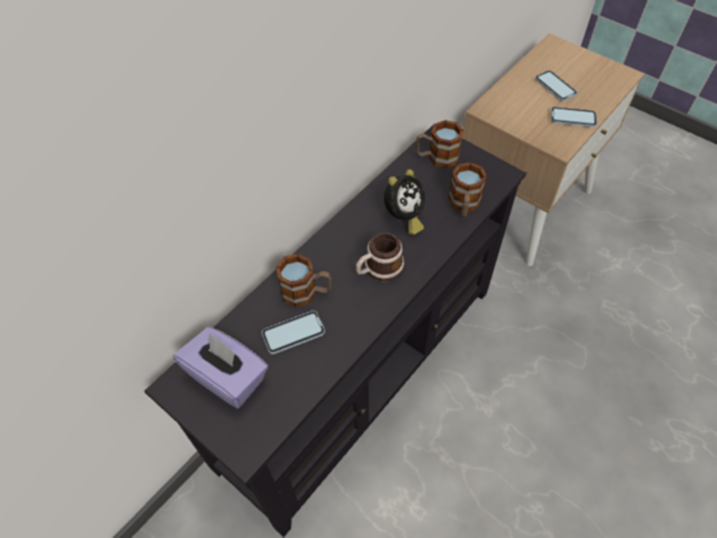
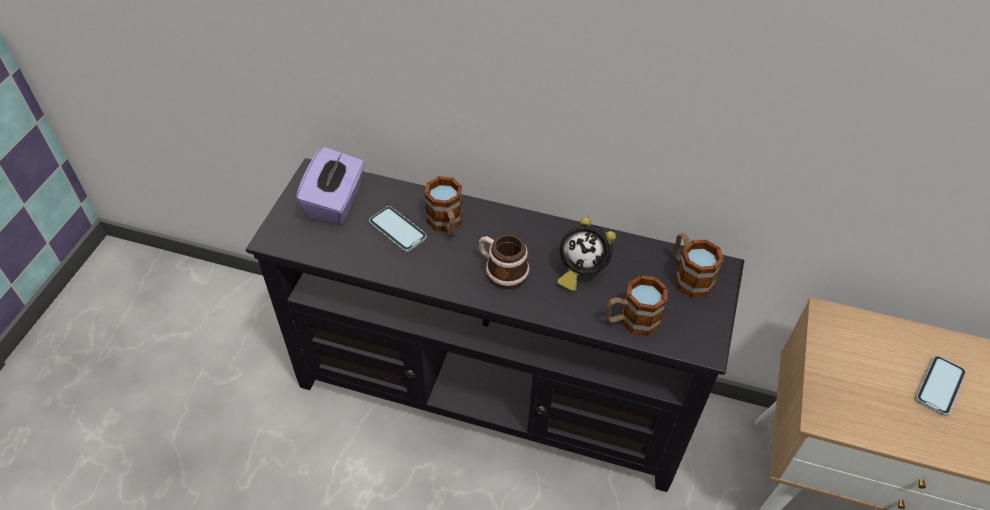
camera: 65 degrees right, 5 degrees down
(572, 118) = (892, 421): phone -> none

